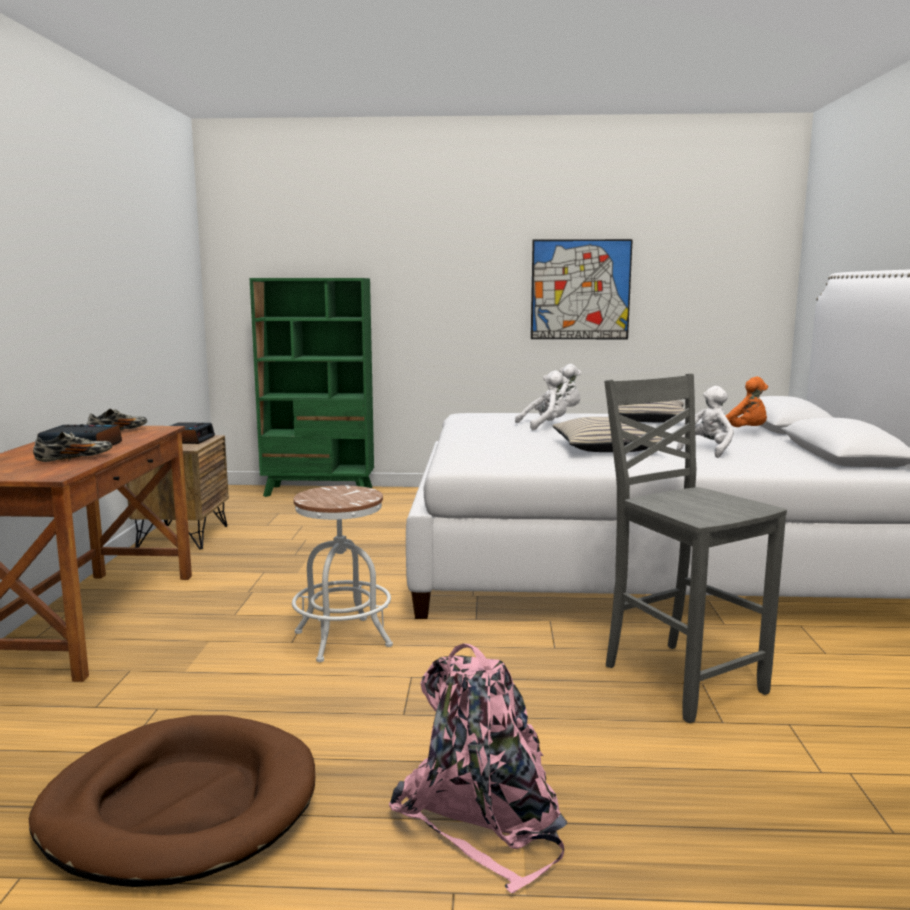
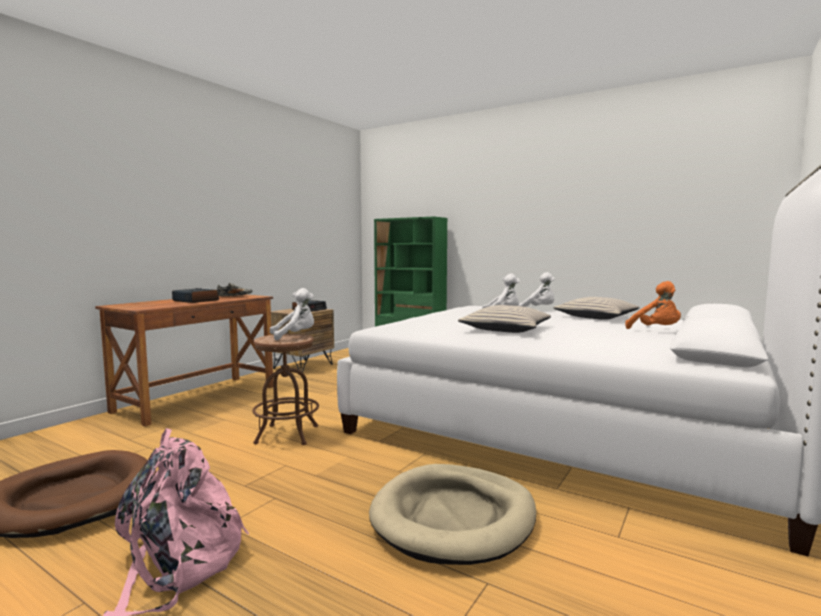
camera: 30 degrees right, 5 degrees down
(74, 459) = (174, 304): shoe -> none
(342, 639) = (287, 434): white stool -> brown stool
(580, 290) = (590, 221): picture -> none
(680, 678) = (454, 517): grey chair -> beige dog bed
(706, 450) = (584, 338): white plush toy -> white plush toy (295, 336)

